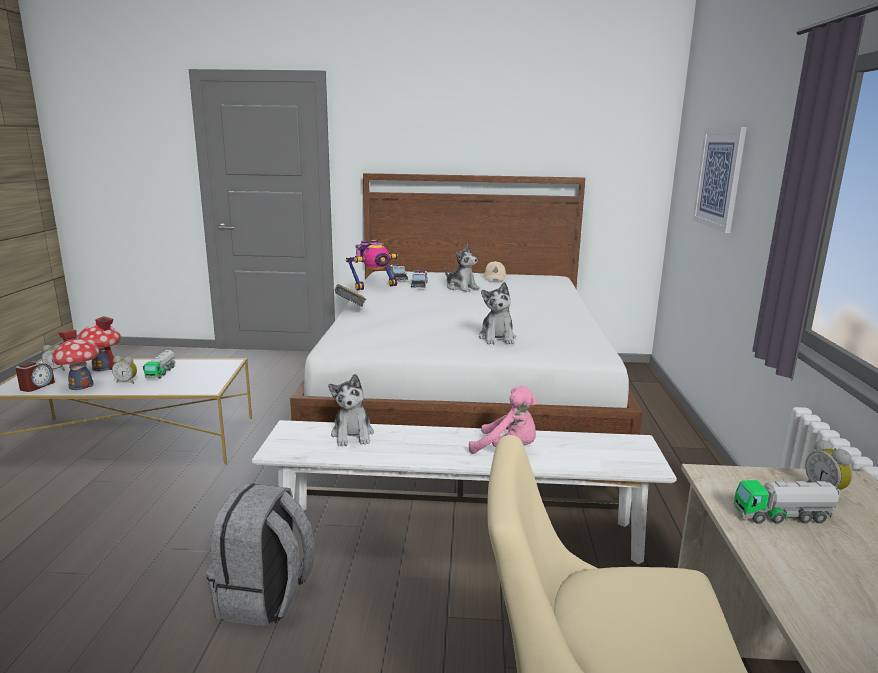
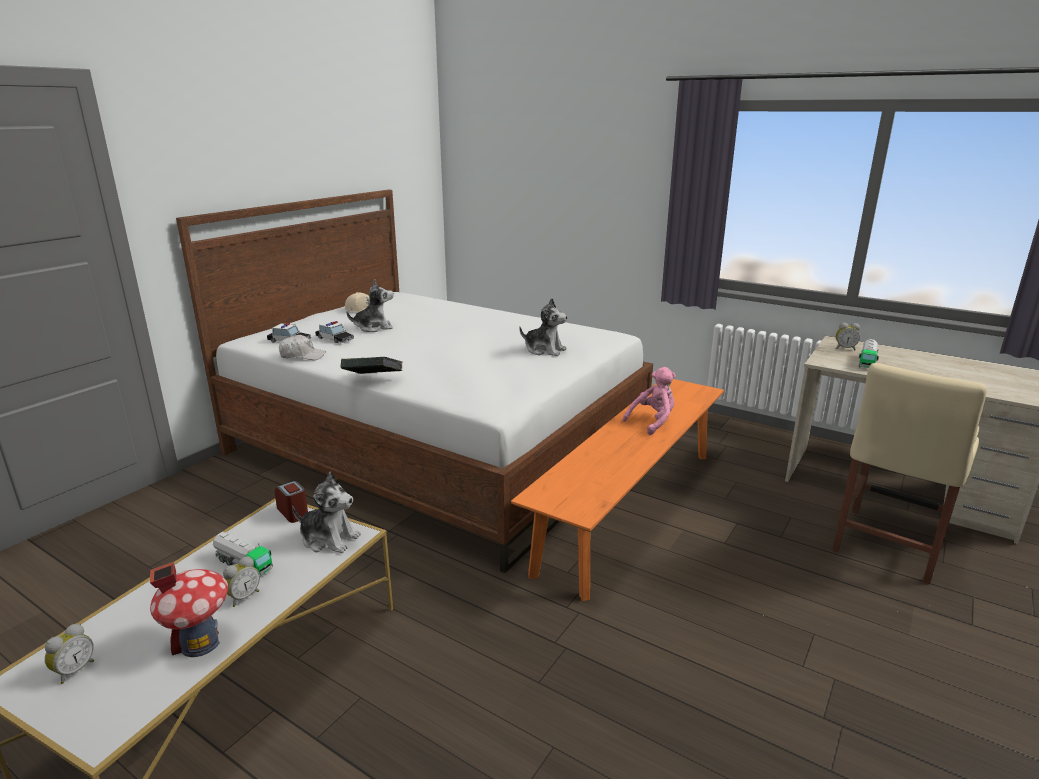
camera: 60 degrees left, 5 degrees up
(37, 386) = (136, 695): alarm clock -> alarm clock (293, 512)
(103, 367) = (141, 617): toy house -> none
(265, 598) = (661, 624): grey backpack -> none
(352, 435) = (578, 471): plush toy -> plush toy (329, 539)
(374, 286) = (302, 356): toy robot -> white cap
(459, 533) = (629, 508): white bench -> orange bench
(719, 178) = (541, 180): picture -> none

